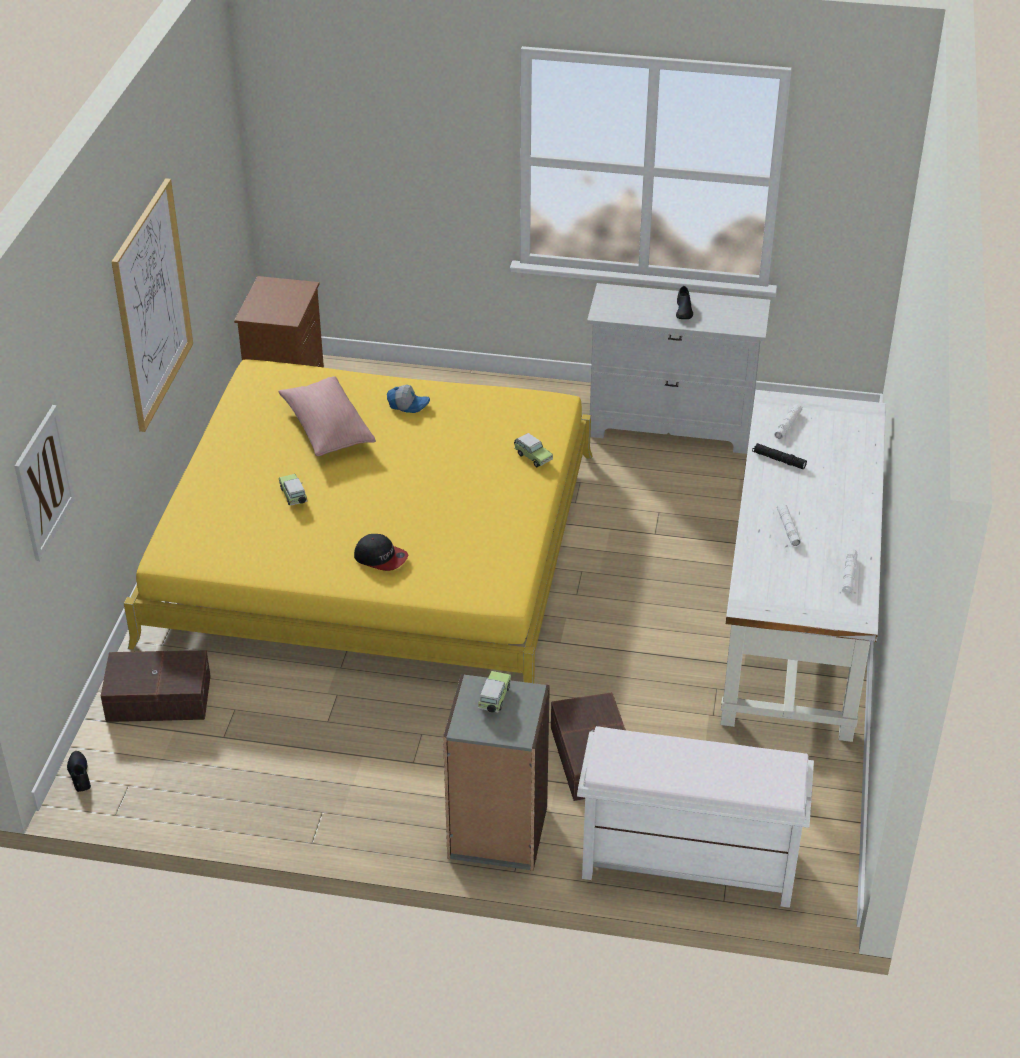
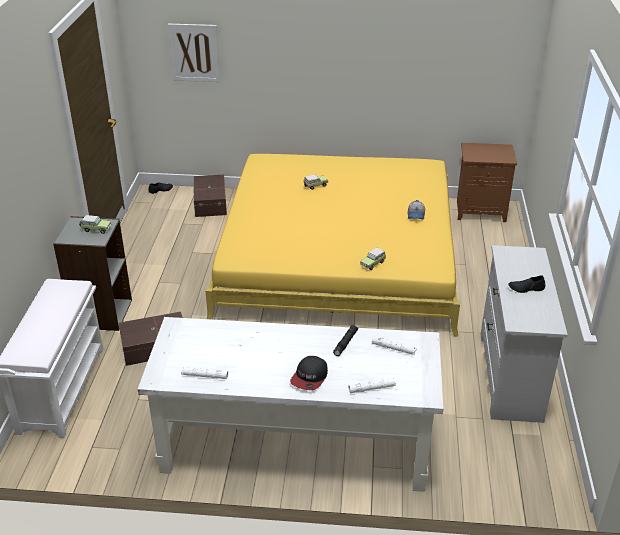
camera: 85 degrees right, 5 degrees down
(152, 305) = (355, 60): picture -> none
(327, 429) = (380, 190): pink pillow -> none
(381, 557) = (263, 216): cap -> cap (310, 377)
(788, 528) = (260, 346): white flashlight -> white flashlight (372, 388)

